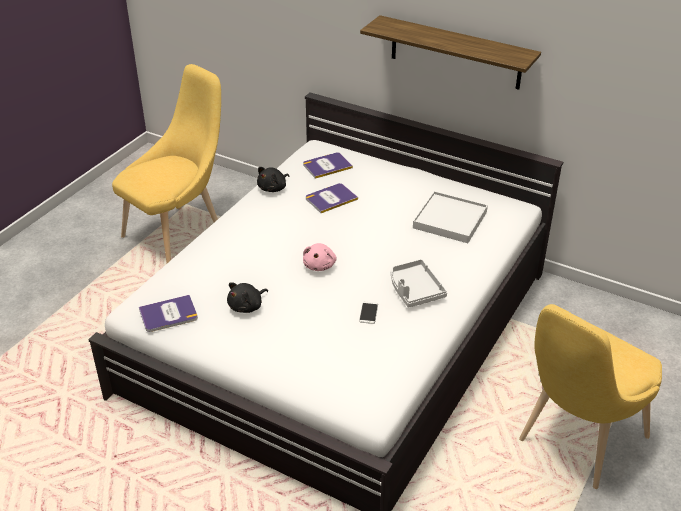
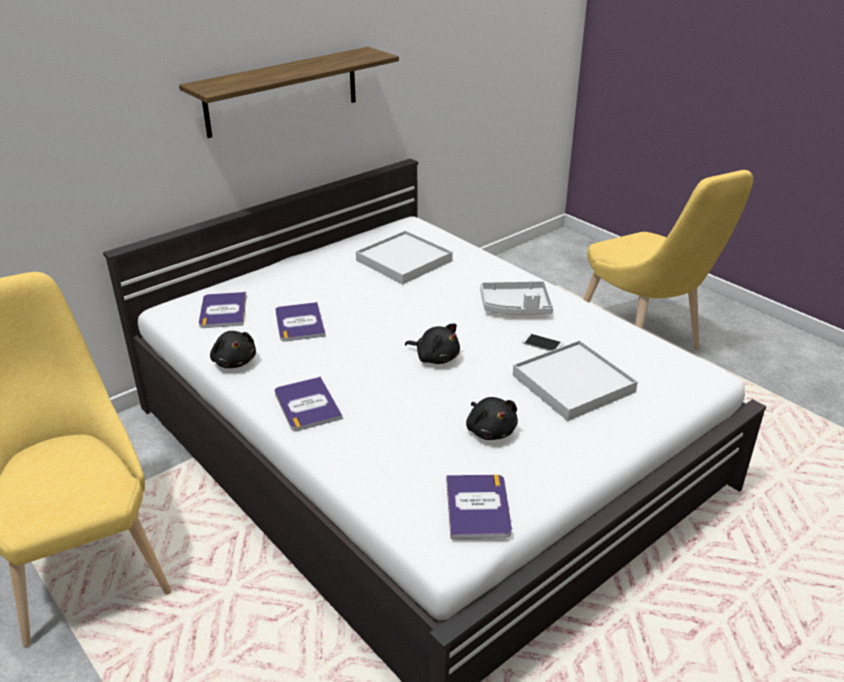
camera: 70 degrees left, 5 degrees down
(241, 227) = (307, 405): none -> book
(320, 265) = (435, 357): pink plush toy -> black plush toy
(321, 336) = (572, 383): none -> white tray

